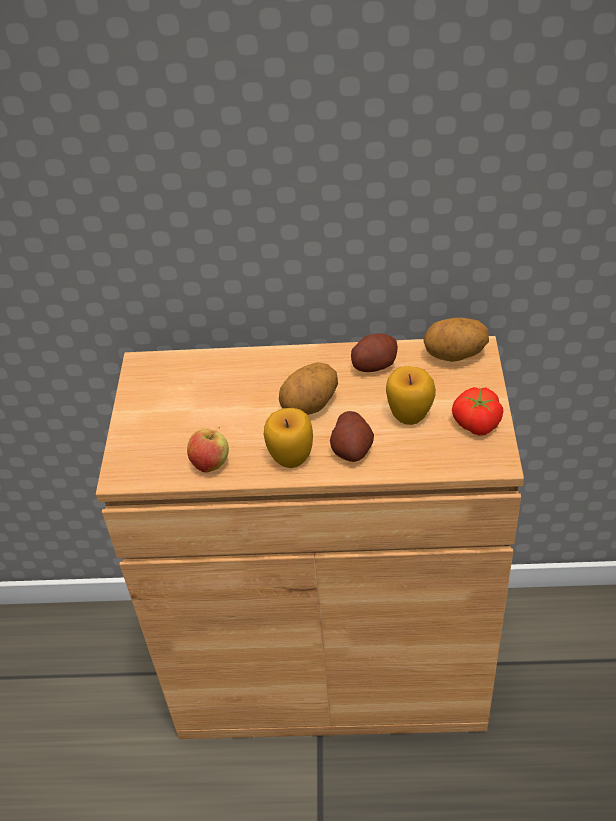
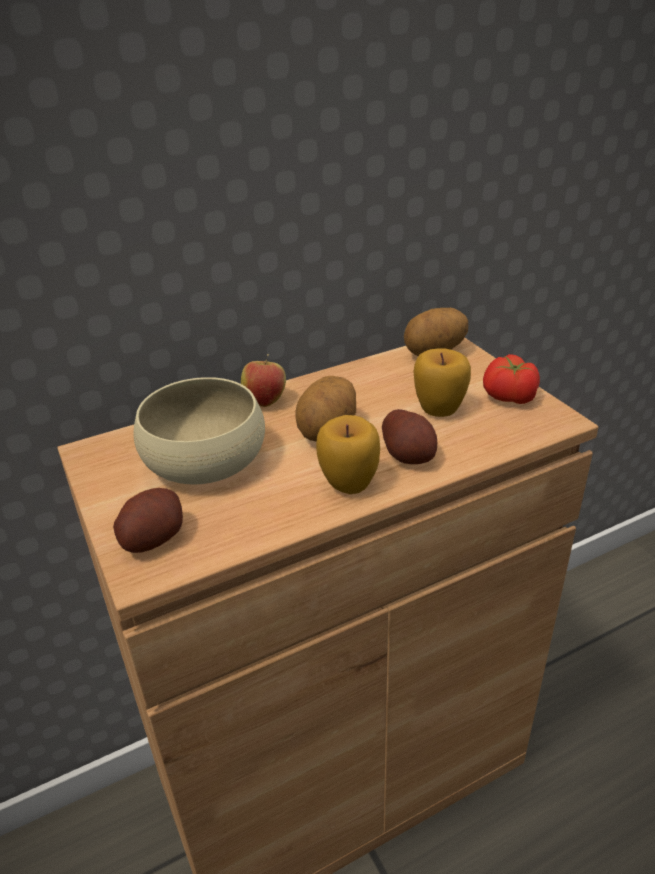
camera: 30 degrees left, 10 degrees down
(209, 400) = (204, 460): none -> beige bowl
(211, 464) = (257, 522): apple -> apple (265, 401)
(374, 365) = (363, 380): potato -> potato (153, 538)

